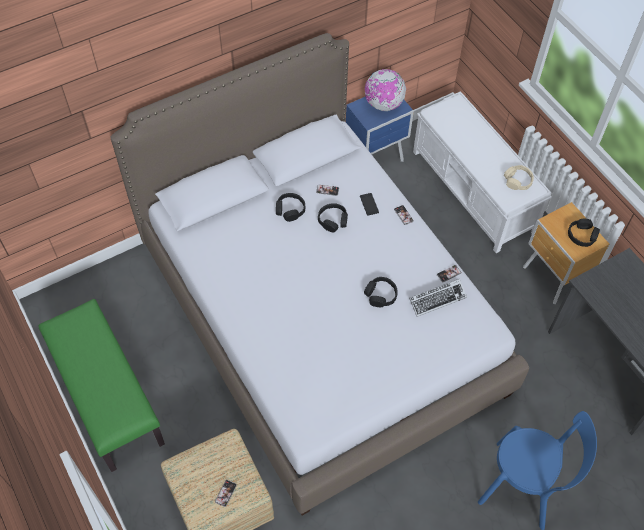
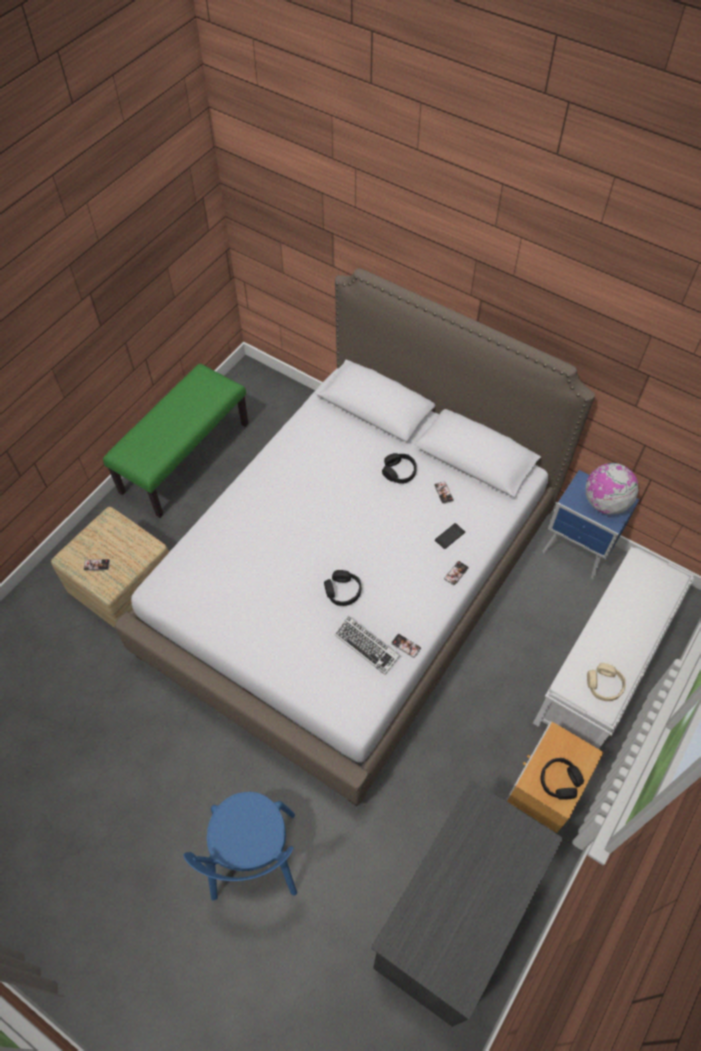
camera: 65 degrees right, 0 degrees up
(333, 220) = (409, 513): black headphones -> none

